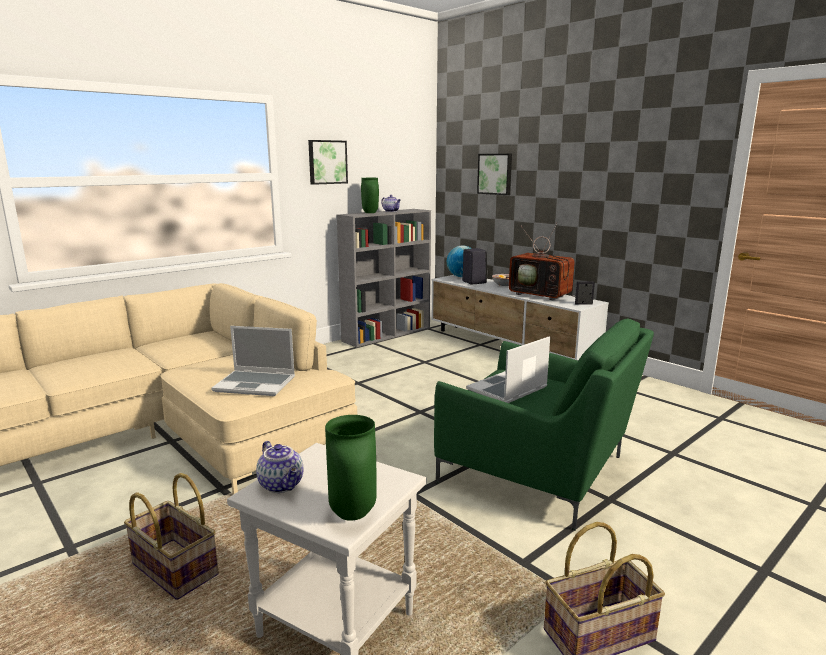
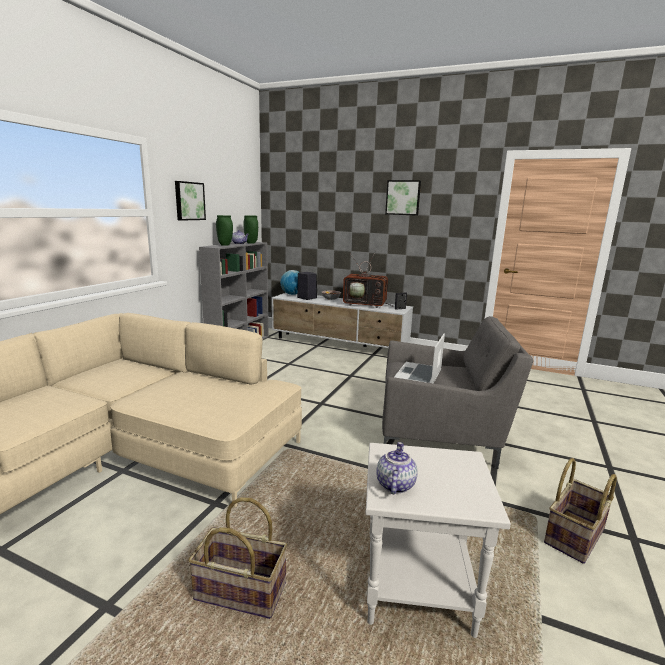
camera: 25 degrees left, 0 degrees up
(256, 384) = (227, 402): laptop -> none
(282, 485) = (394, 484): teapot -> teapot turned 105 degrees counterclockwise
(354, 514) = (477, 493): green vase -> green vase (251, 243)
(495, 174) = (317, 214): picture -> picture (403, 197)
(539, 472) = (441, 433): green armchair -> grey armchair

